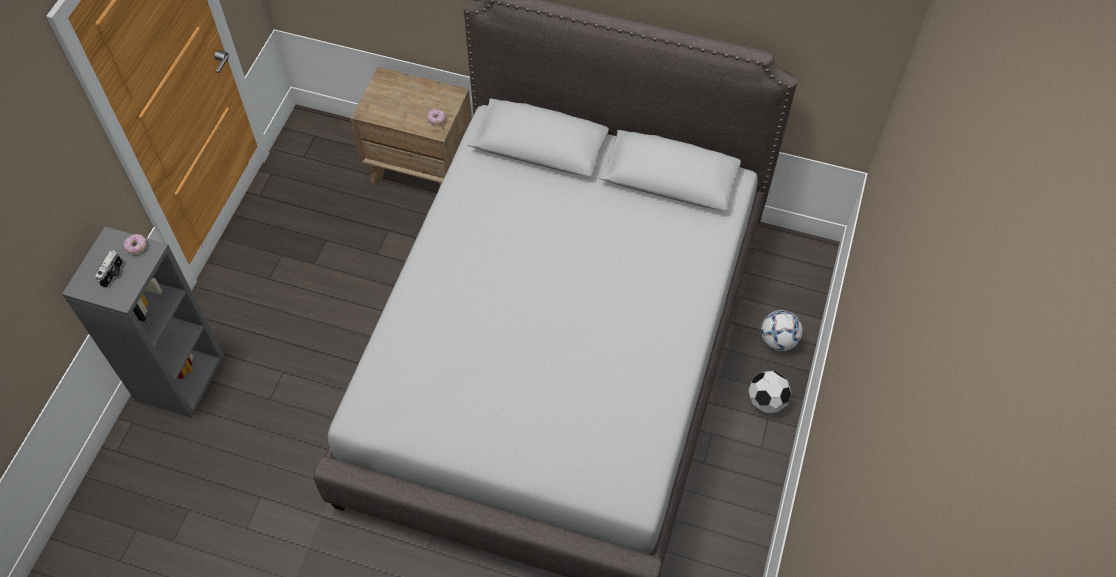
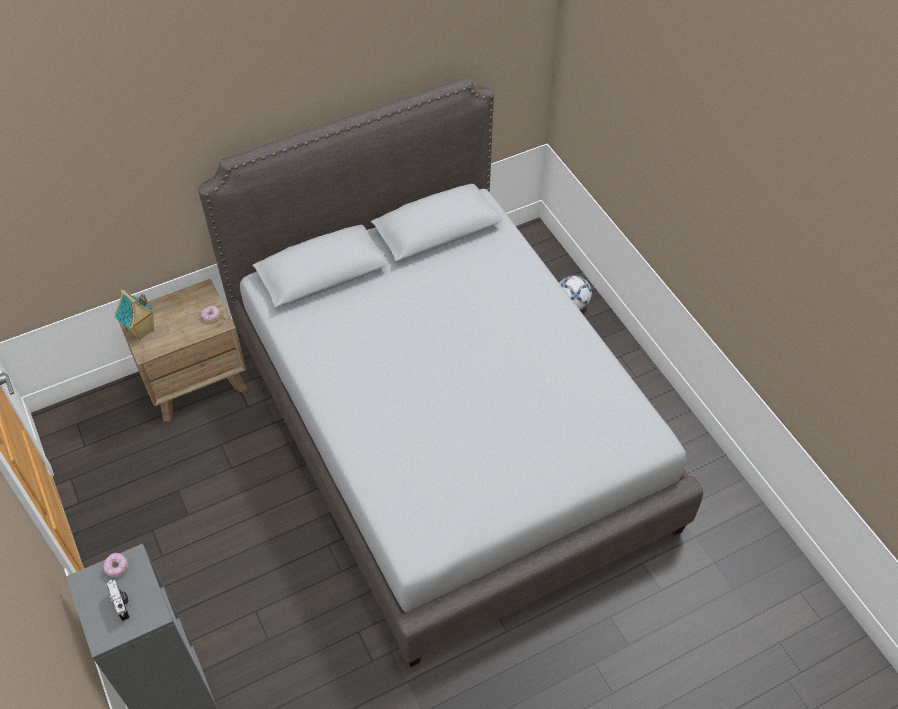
camera: 45 degrees left, 5 degrees down
(379, 94) = (141, 331): none -> toy house
(766, 401) = (607, 346): football -> none

